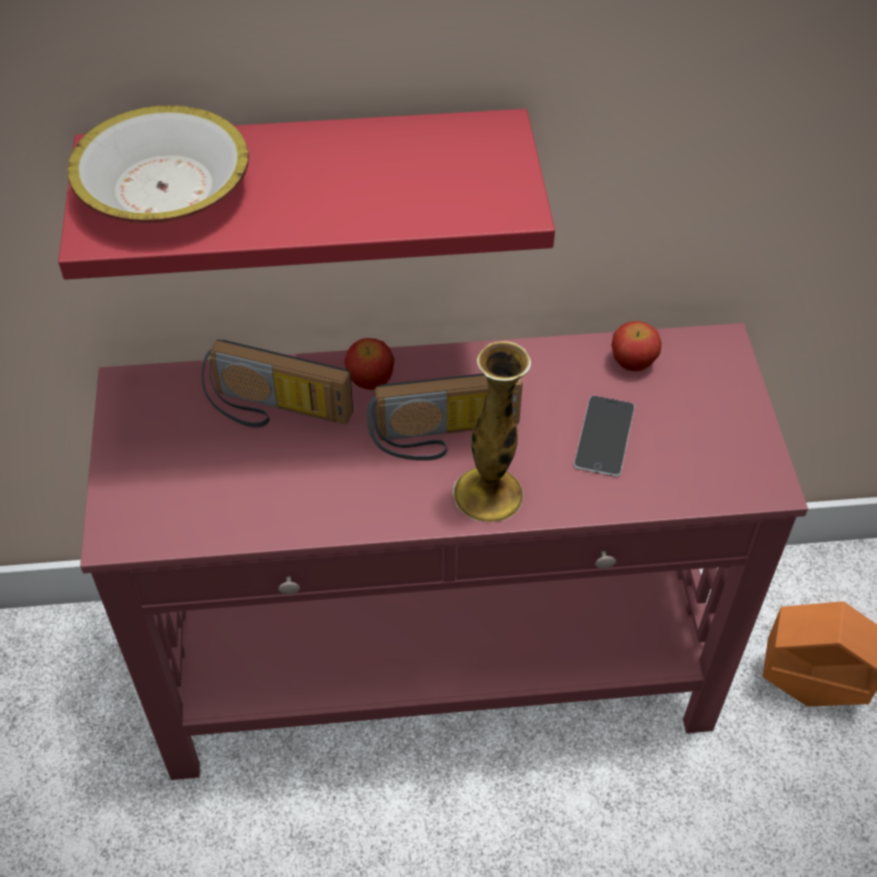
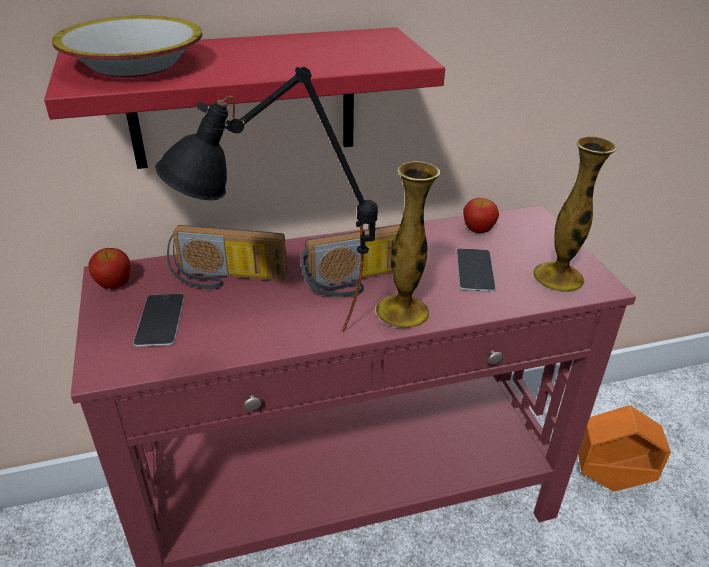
camera: 10 degrees left, 15 degrees down
(187, 469) = (160, 320): none -> phone
(328, 536) = (283, 351): none -> black table lamp
(370, 380) = (295, 255): apple -> apple (114, 284)
(713, 463) = (558, 277): none -> vase

